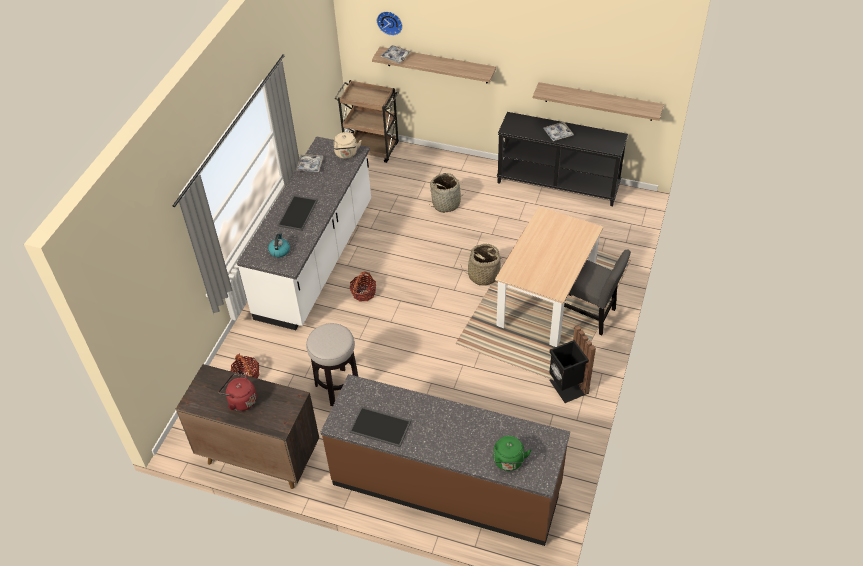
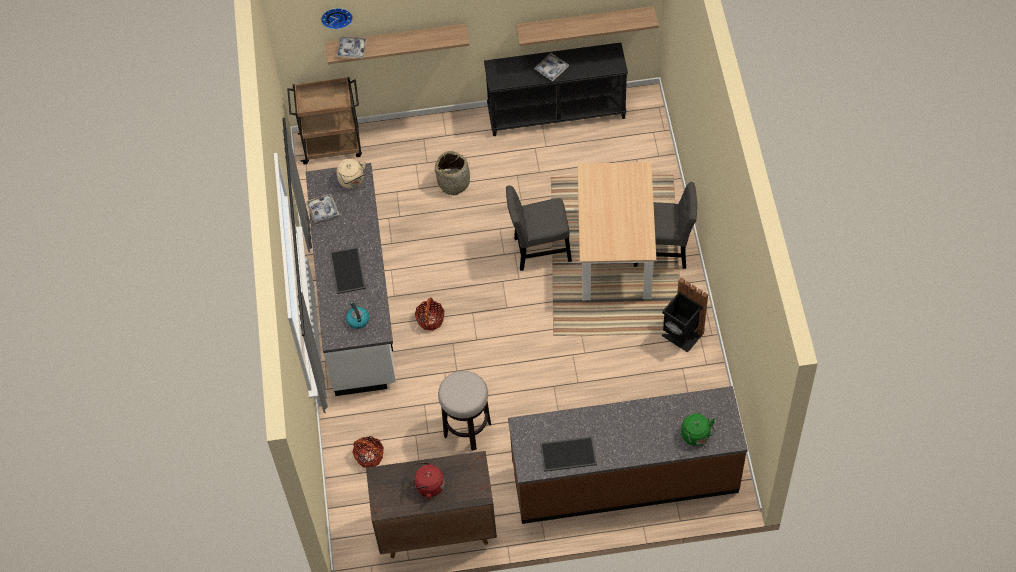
camera: 25 degrees left, 10 degrees up
(483, 275) = (539, 251): basket -> grey chair

